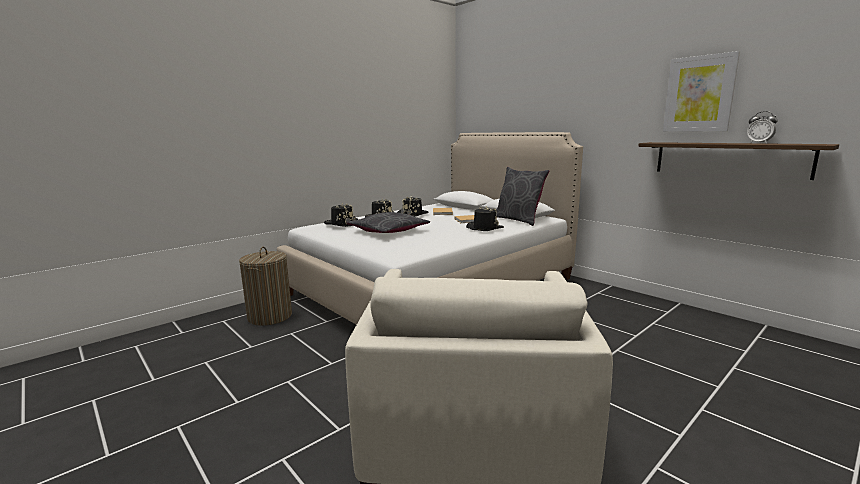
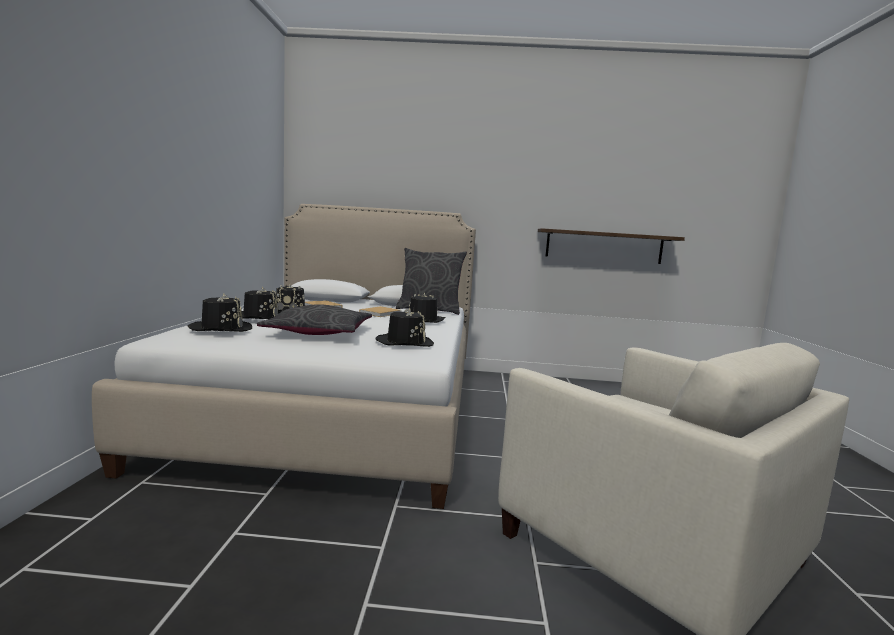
camera: 45 degrees left, 5 degrees down
(270, 316) = (137, 522): laundry basket -> none
(419, 243) = (405, 342): none -> black hat
(699, 94) = (579, 188): picture -> none
(759, 143) = (628, 233): alarm clock -> none

